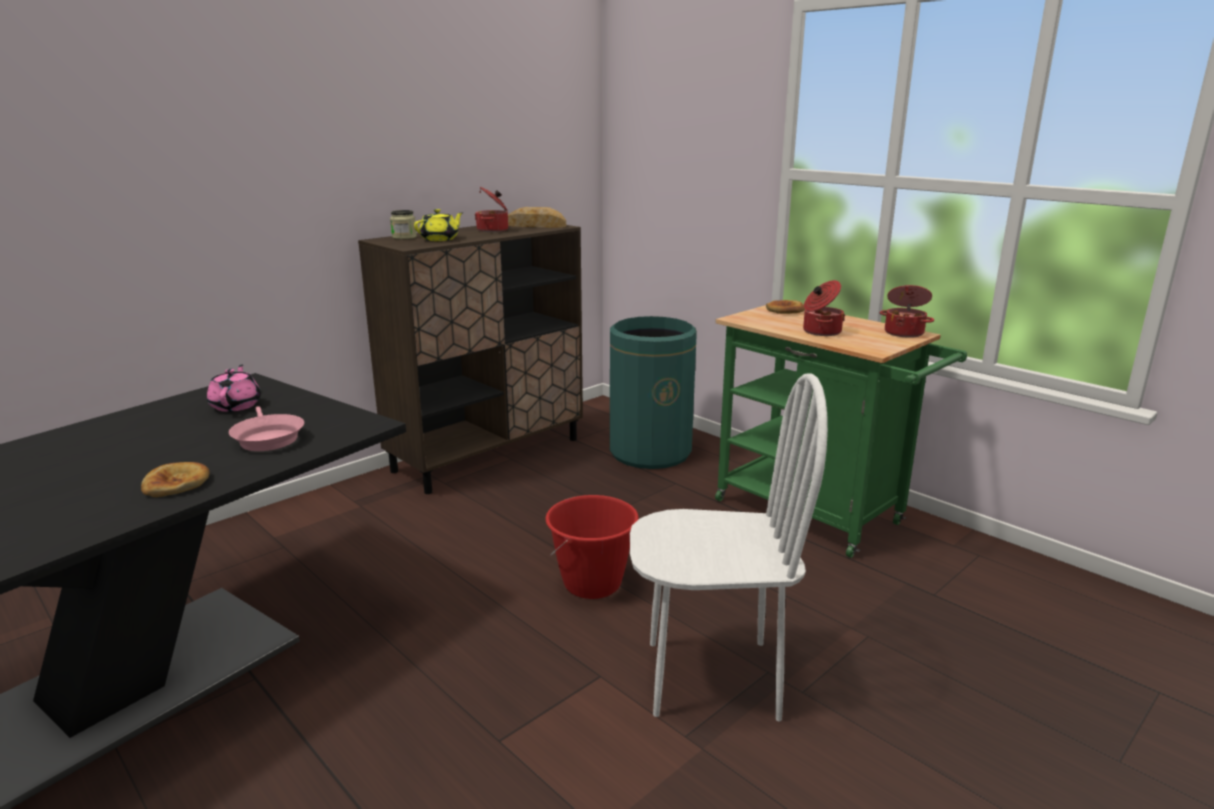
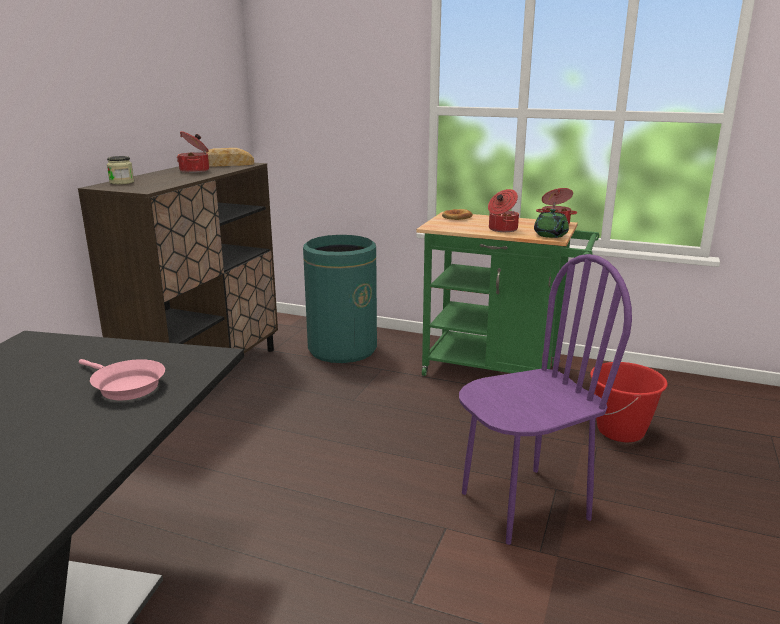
camera: 25 degrees left, 0 degrees up
(176, 483) = (84, 446): bread -> none
(236, 405) = (47, 363): pink teapot -> none
(440, 239) = (162, 181): yellow teapot -> none
(592, 583) = (382, 460): red bucket -> red bucket (621, 431)
(711, 678) = (524, 505): white chair -> purple chair
(874, 347) = (550, 235): none -> green teapot

